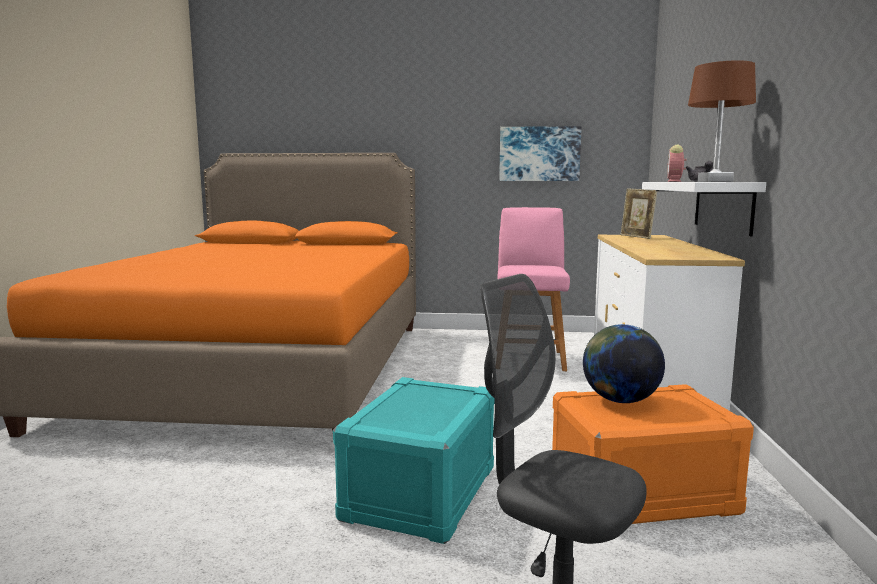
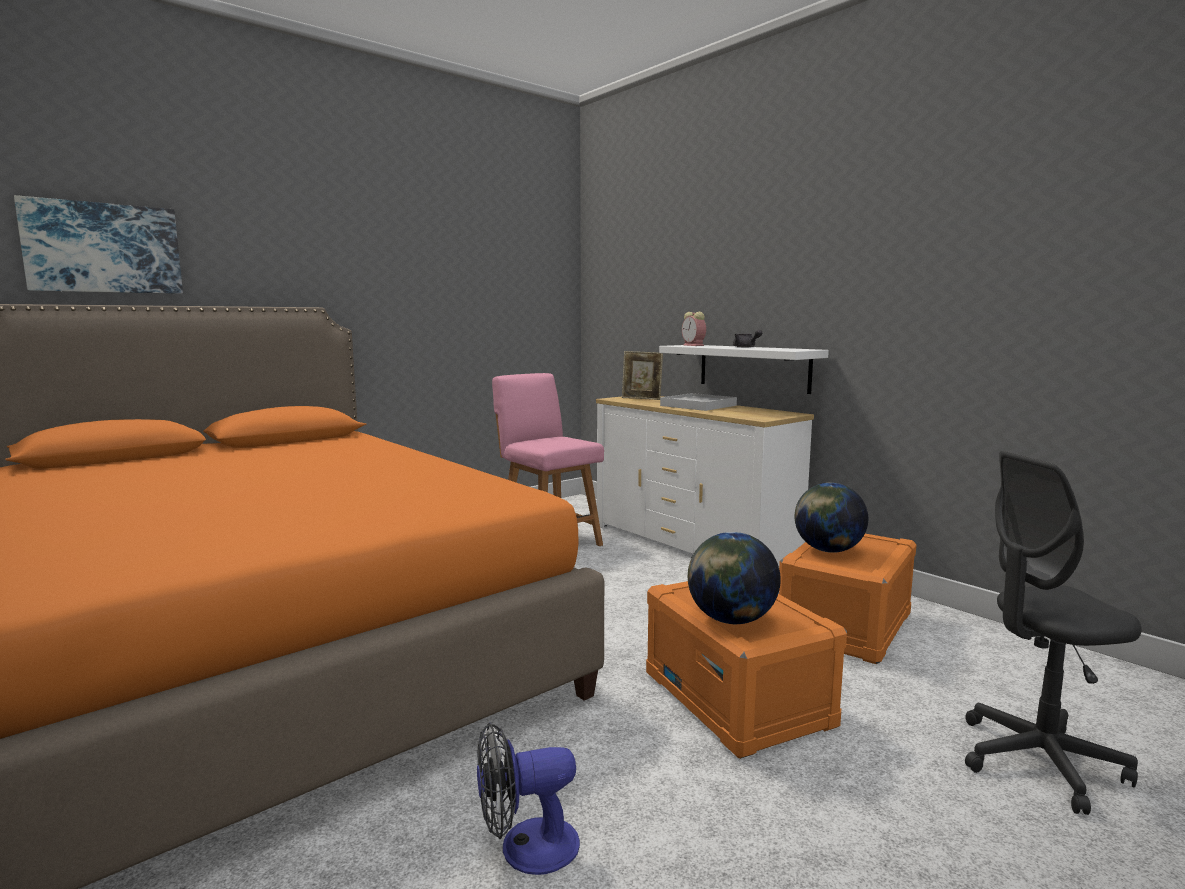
camera: 45 degrees left, 0 degrees up
(164, 495) = (526, 849): none -> fan
(387, 410) = (731, 620): none -> globe
(421, 494) = (738, 699): turquoise storage box -> orange storage box
(539, 154) = (485, 311): picture -> picture (103, 248)
(658, 244) = (698, 405): none -> white tray
(714, 181) = (786, 349): brown table lamp -> none

